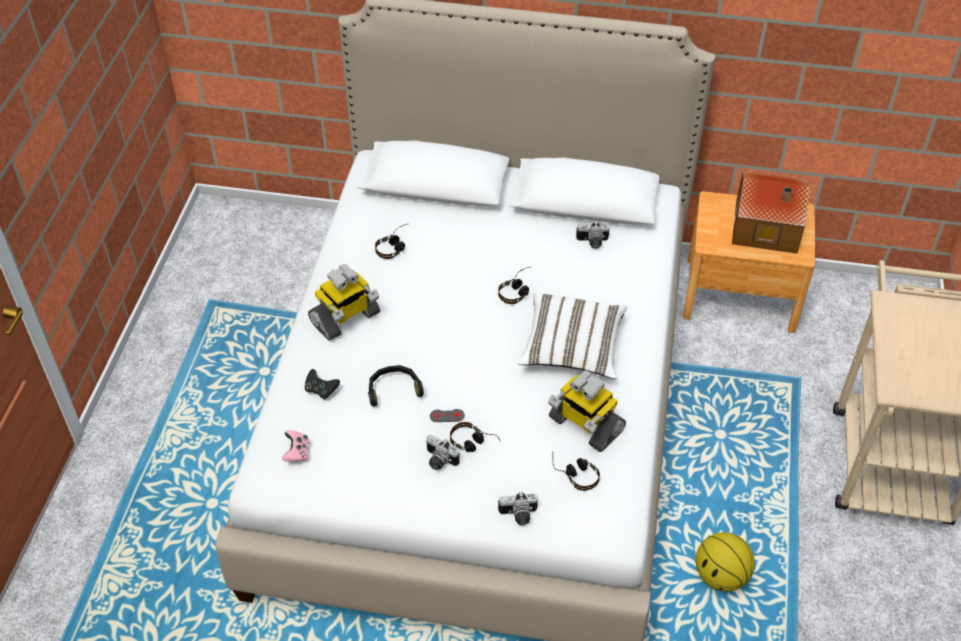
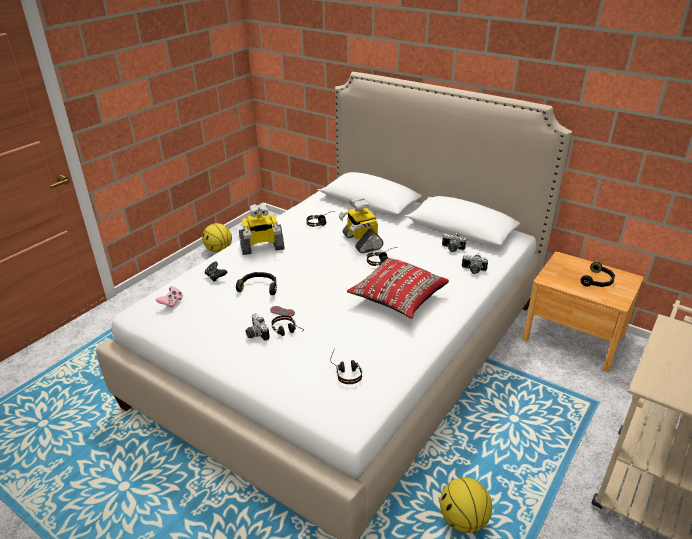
camera: 25 degrees right, 15 degrees down
(185, 298) = (219, 250): none -> basketball
(518, 516) = (283, 384): camera -> camera (473, 270)
(572, 348) = (397, 299): white pillow -> red pillow
(585, 425) = (375, 344): toy robot -> toy robot (361, 241)
(767, 228) = (598, 281): toy house -> black headphones

